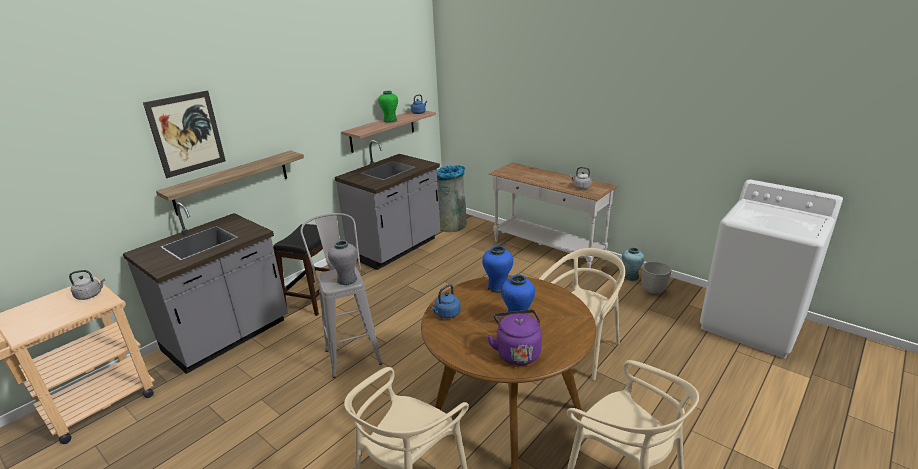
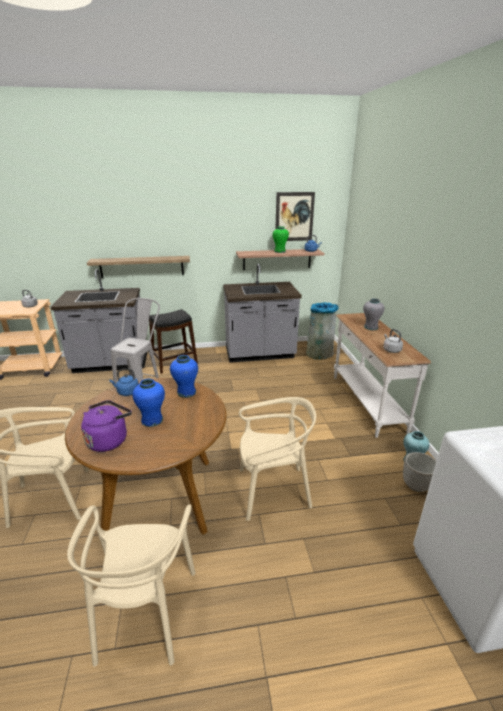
camera: 40 degrees right, 0 degrees up
(186, 133) = (114, 227): picture -> picture (294, 217)
(347, 280) = (131, 347): grey vase -> grey vase (371, 327)

